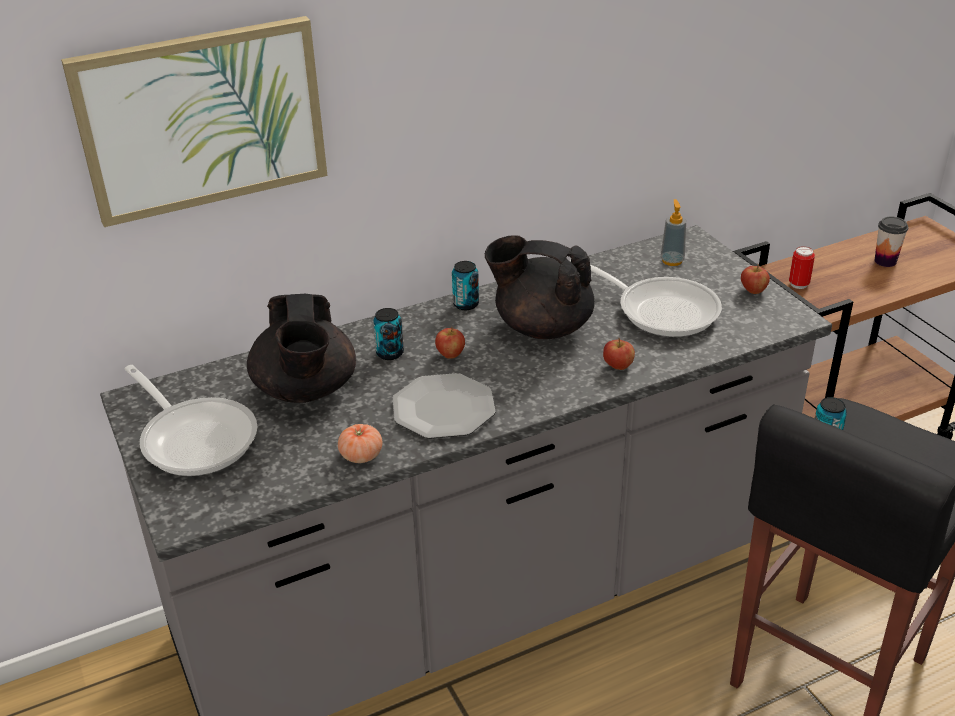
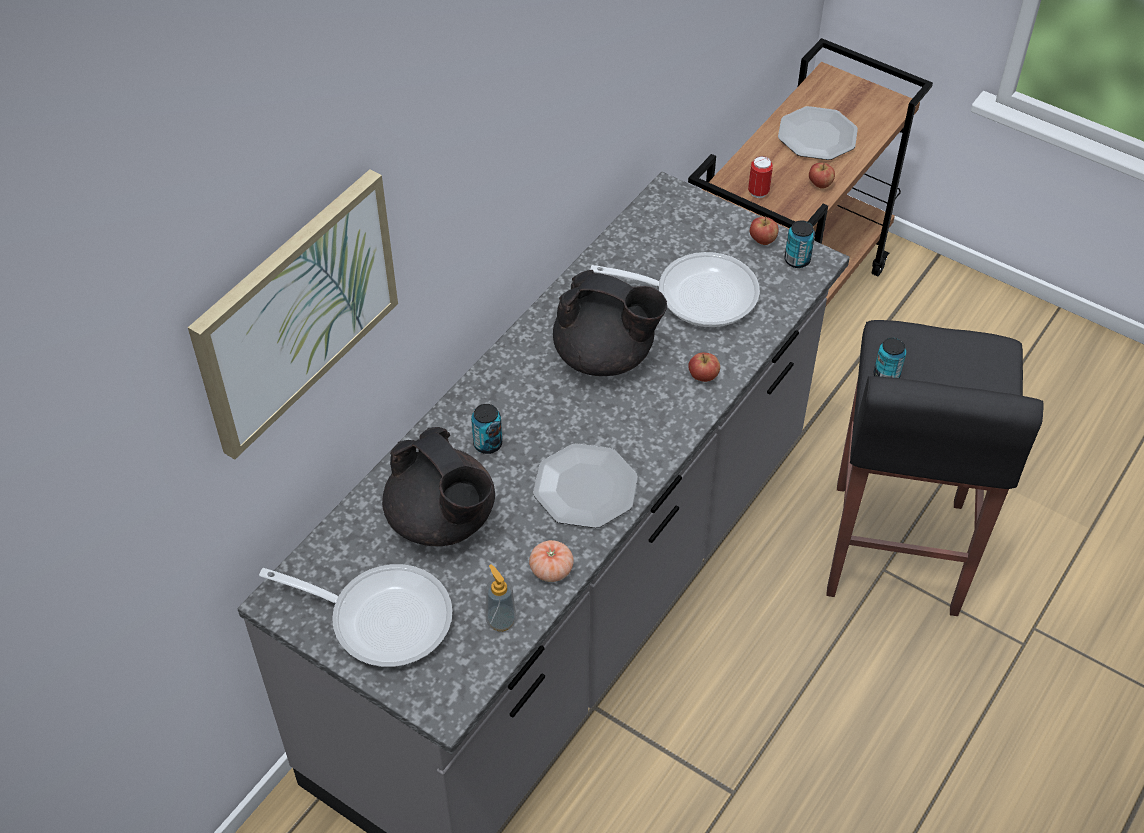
camera: 30 degrees left, 15 degrees up
(450, 354) = (545, 423): apple -> apple (820, 184)
(466, 304) = (515, 355): can -> can (797, 260)
(541, 327) = (605, 356): black teapot -> black teapot turned 150 degrees counterclockwise
(672, 261) = (669, 228): soap dispenser -> soap dispenser (501, 620)
(885, 261) = (817, 135): cup -> plate

